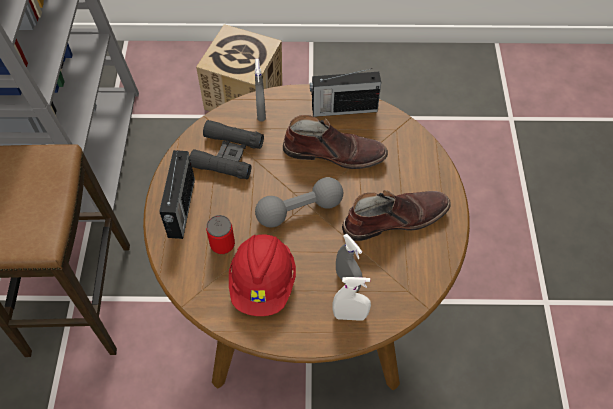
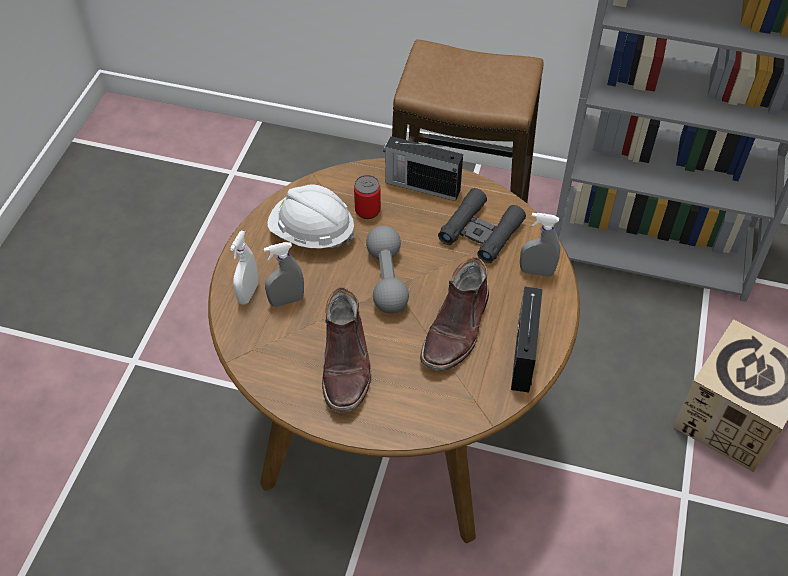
camera: 105 degrees right, 5 degrees down
(263, 283) = (312, 233): red hard hat -> white hard hat

